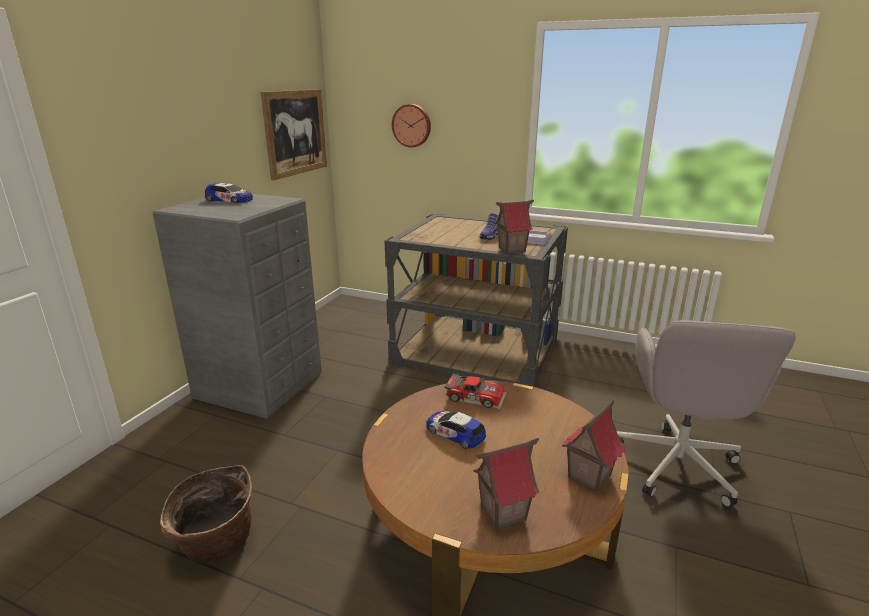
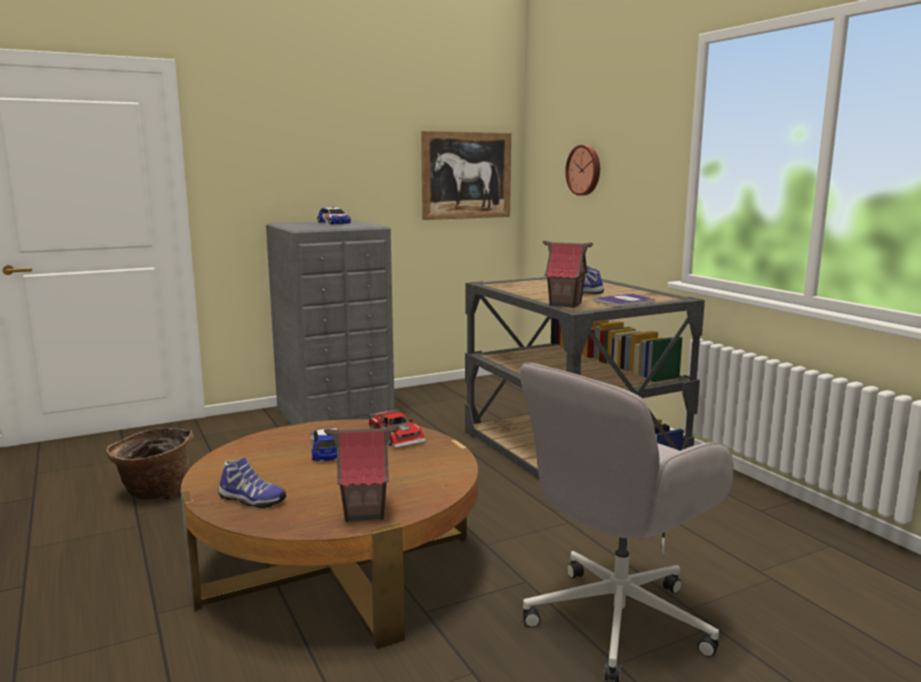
camera: 40 degrees right, 10 degrees down
(502, 512) = (251, 500): toy house -> shoe

